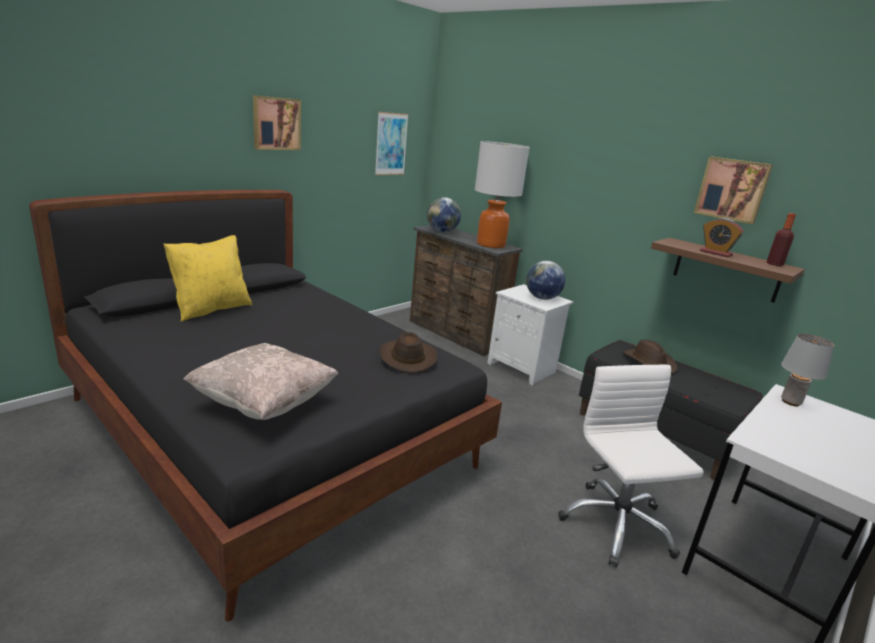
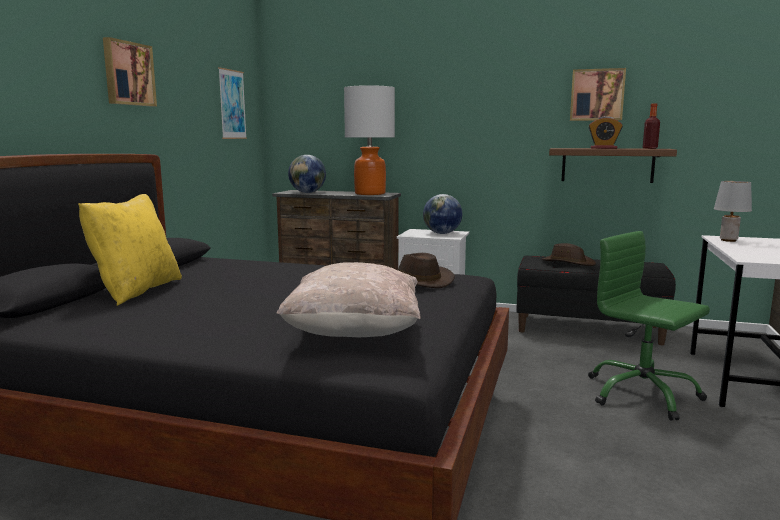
camera: 25 degrees left, 10 degrees down
(616, 525) = (641, 394): white office chair -> green office chair

